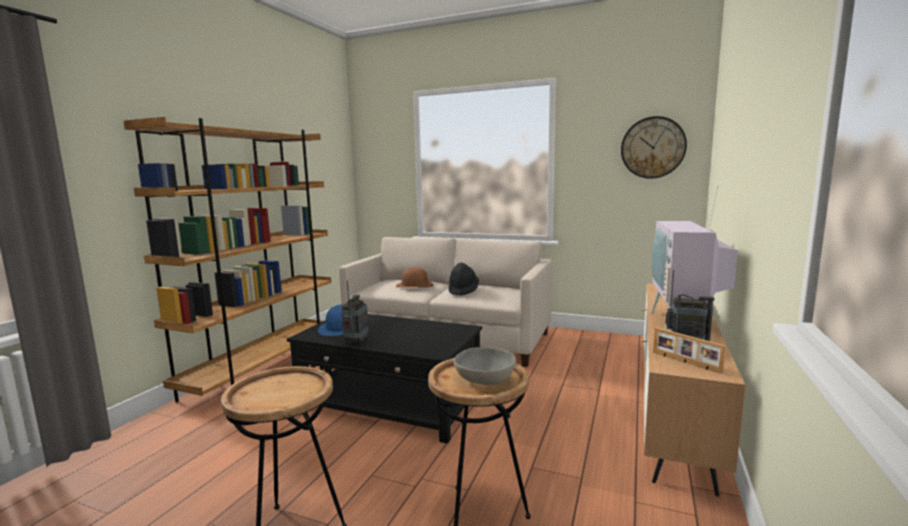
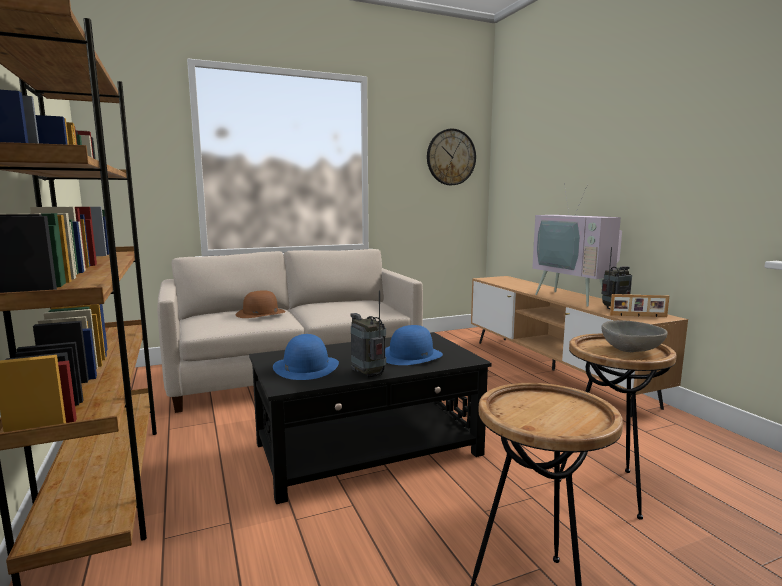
camera: 45 degrees left, 0 degrees up
(414, 338) = (411, 355): none -> blue hat
(463, 291) = (330, 309): black hat -> none

